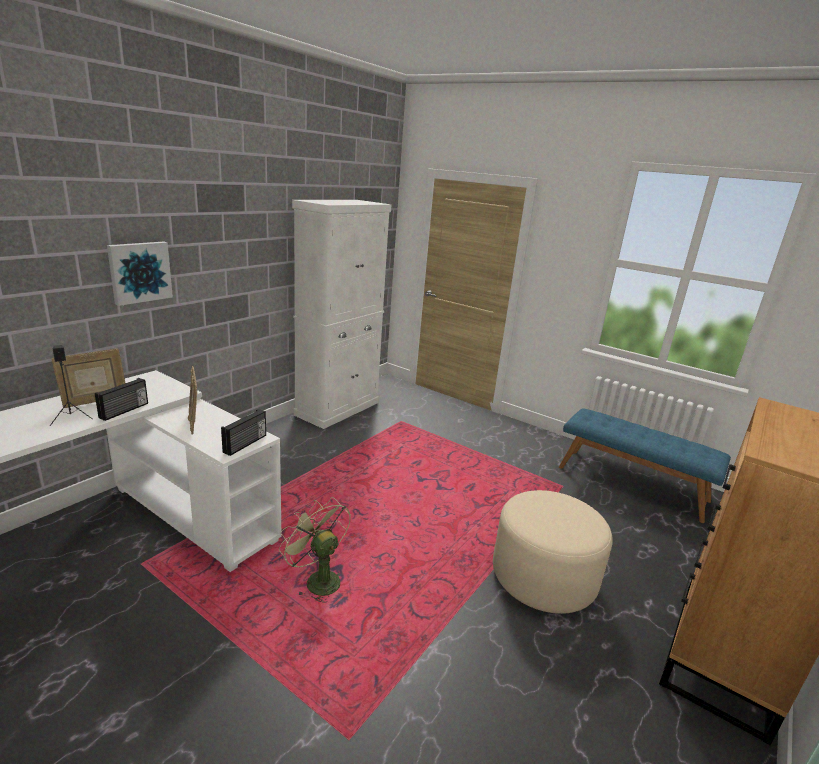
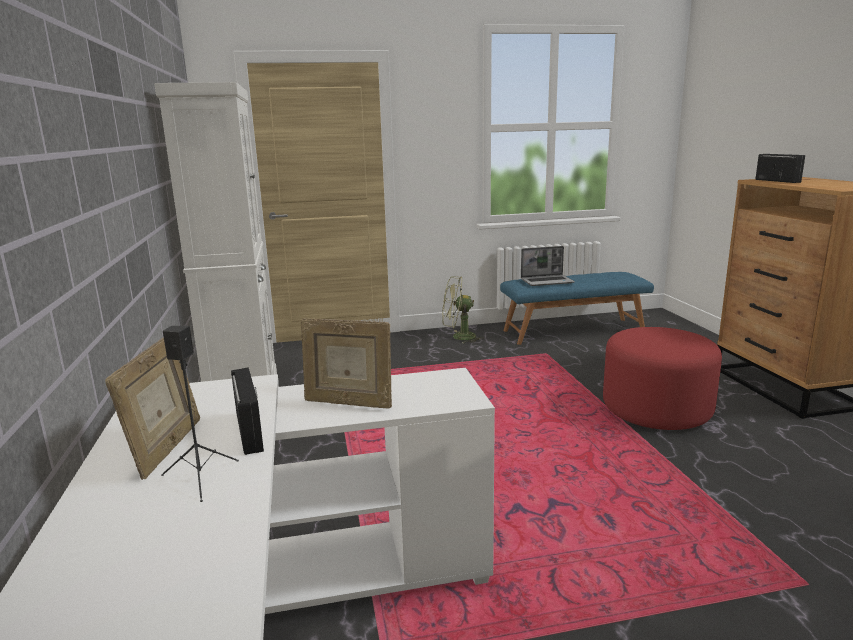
camera: 45 degrees left, 5 degrees down
(139, 272) = (80, 201): picture -> none
(246, 444) = (458, 386): radio -> radio (778, 181)
(317, 579) = (559, 523): green fan -> green fan (458, 337)
(543, 577) = (656, 409): beige ottoman -> red ottoman
(612, 424) = (547, 281): none -> laptop

